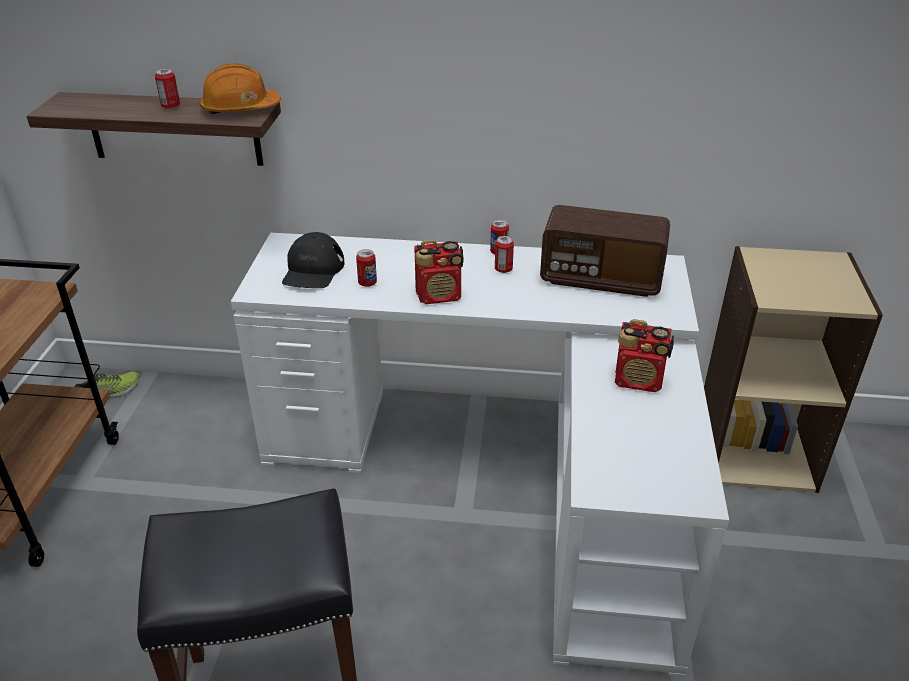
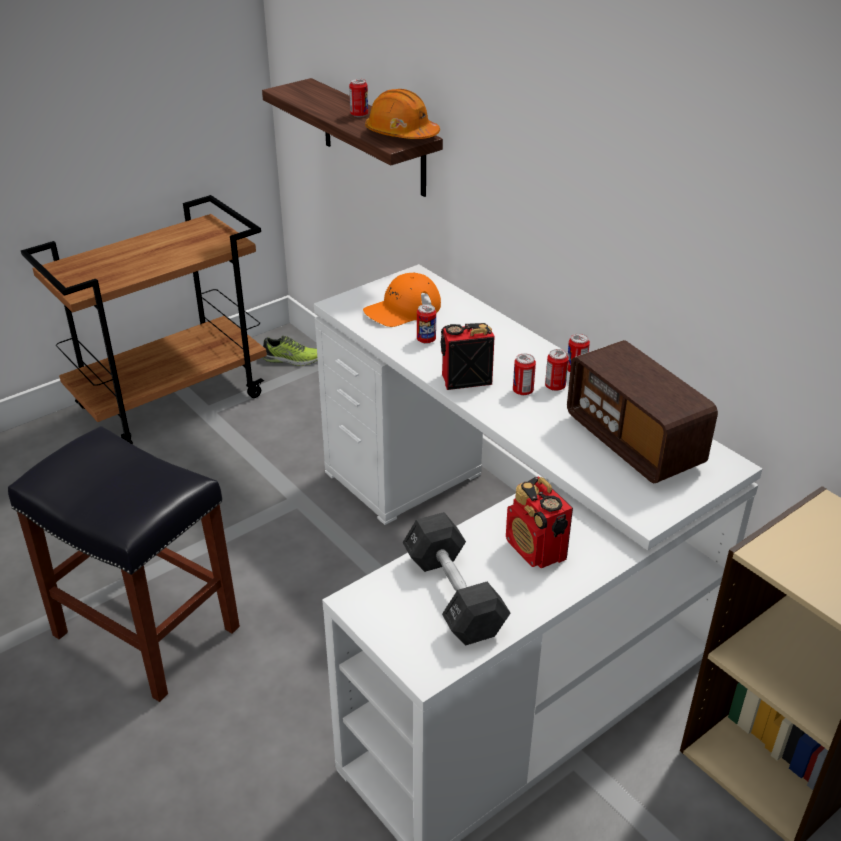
camera: 45 degrees right, 0 degrees up
(313, 270) = (402, 309): black cap -> orange cap
(439, 296) = (465, 379): radio -> radio turned 135 degrees clockwise
(489, 283) = (523, 391): none -> can
(641, 442) = (453, 595): none -> black dumbbell

